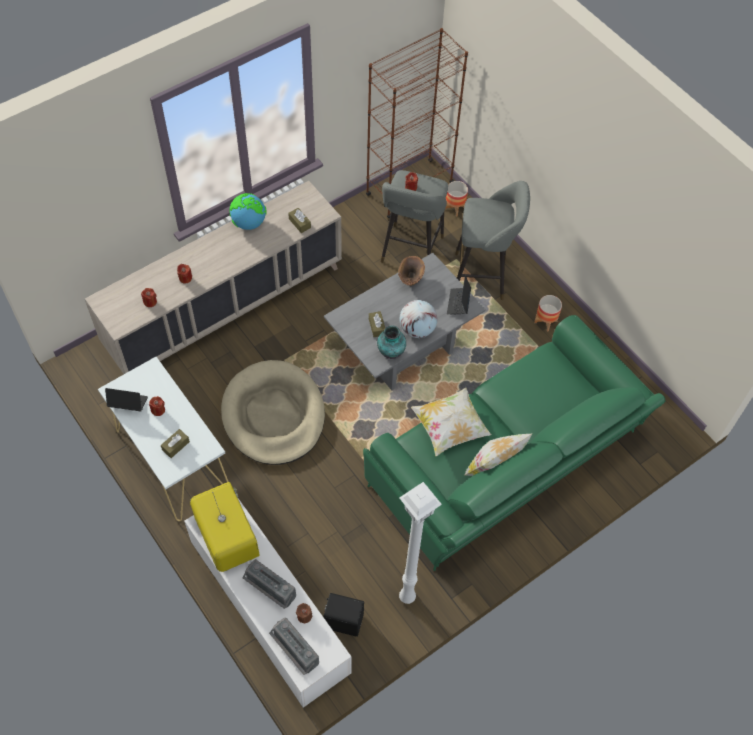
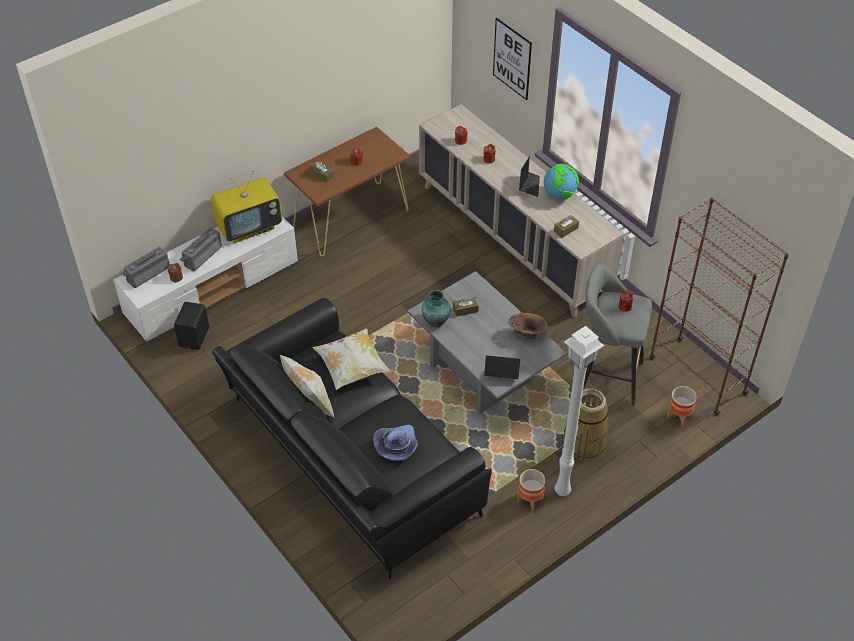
camera: 90 degrees right, 10 degrees down
(112, 200) = (512, 59): none -> picture
(128, 403) = (362, 144): laptop -> laptop (529, 185)
(172, 459) = (351, 218): white console table -> brown console table
(273, 415) = (397, 280): beige dog bed -> none
(407, 598) = (211, 380): white floor lamp -> white floor lamp (561, 490)
(417, 329) = (465, 341): globe -> none
(483, 277) = (584, 442): grey stool -> basket
(505, 462) = (349, 458): green sofa -> black sofa
(545, 391) = (397, 446): none -> purple hat

